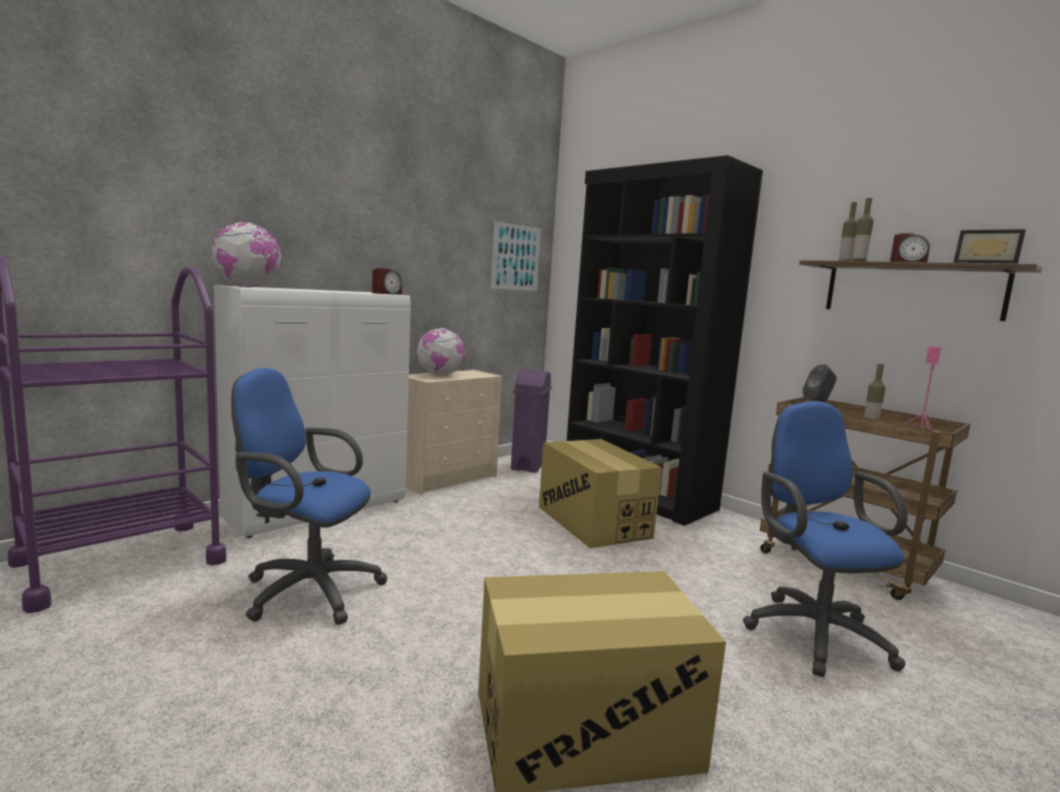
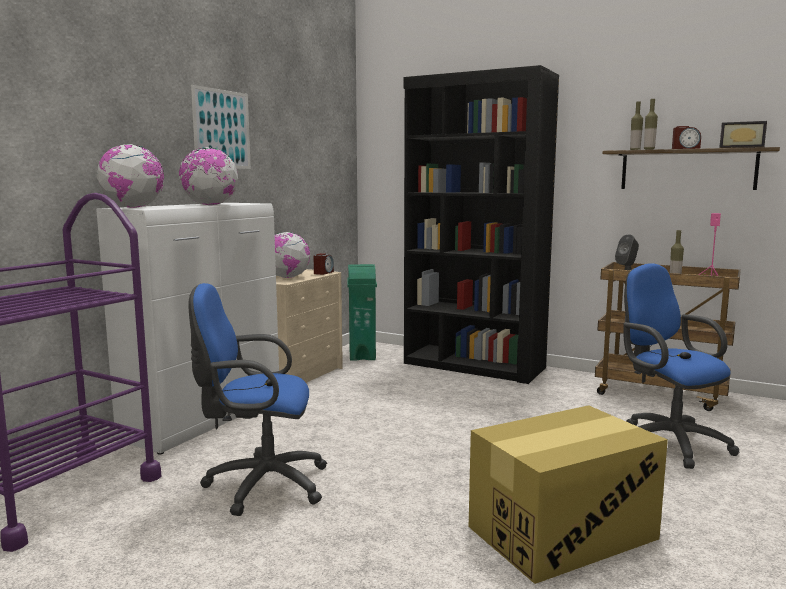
camera: 15 degrees left, 0 degrees up
(336, 291) = (210, 205): none -> globe
(386, 293) = (250, 203): alarm clock -> alarm clock (323, 273)
(516, 257) = (330, 158): picture -> picture (222, 129)
(528, 465) = (362, 355): purple trash can -> green trash can
(593, 522) = (455, 392): cardboard box -> none

